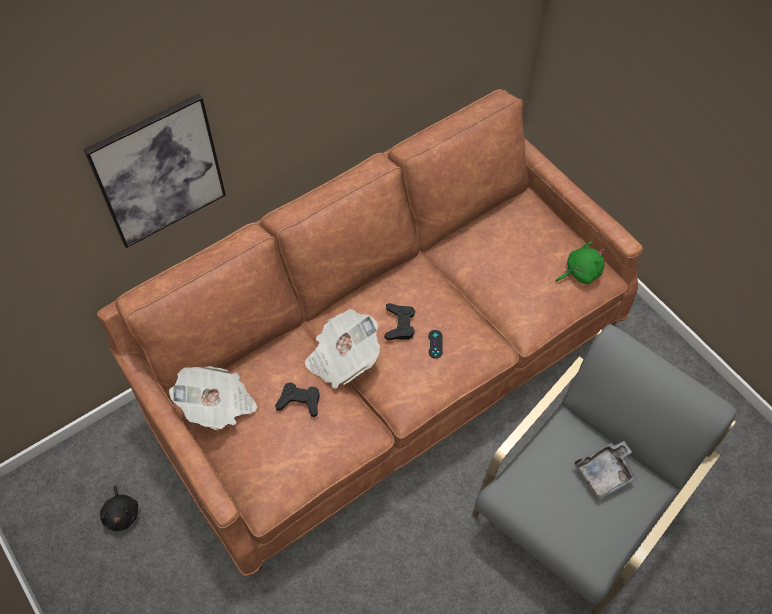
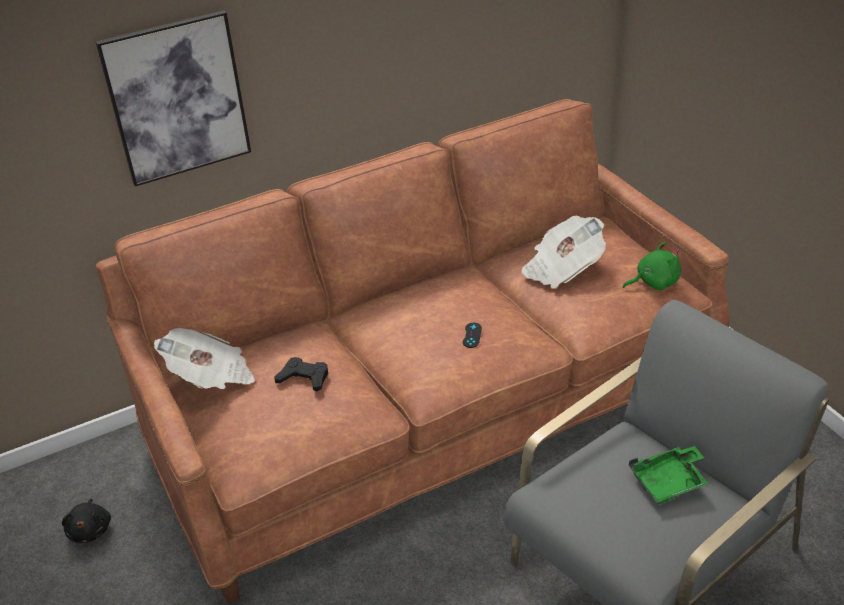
camera: 10 degrees right, 20 degrees down
(342, 358) = (362, 345): newspaper -> newspaper (562, 269)
(400, 324) = (434, 316): black game controller -> none
(605, 473) = (669, 482): grey tray -> green tray

